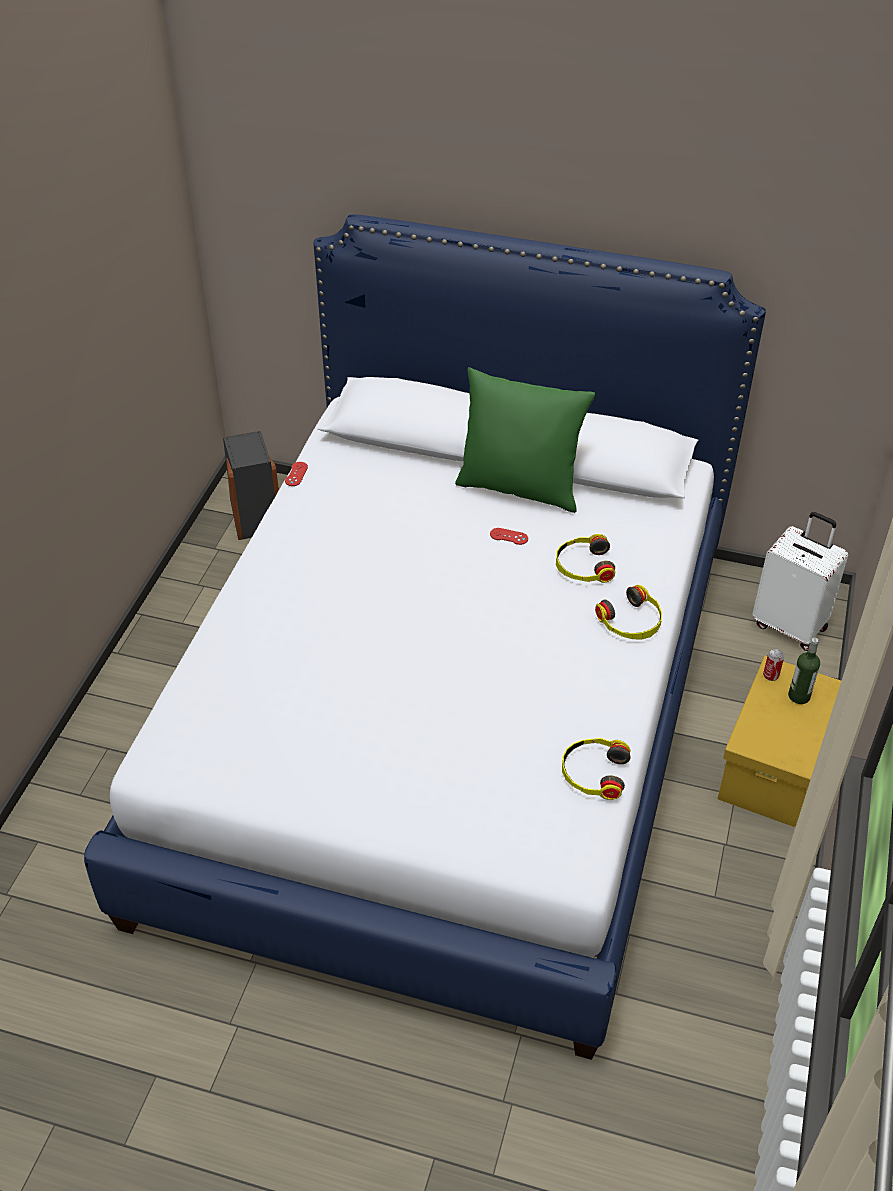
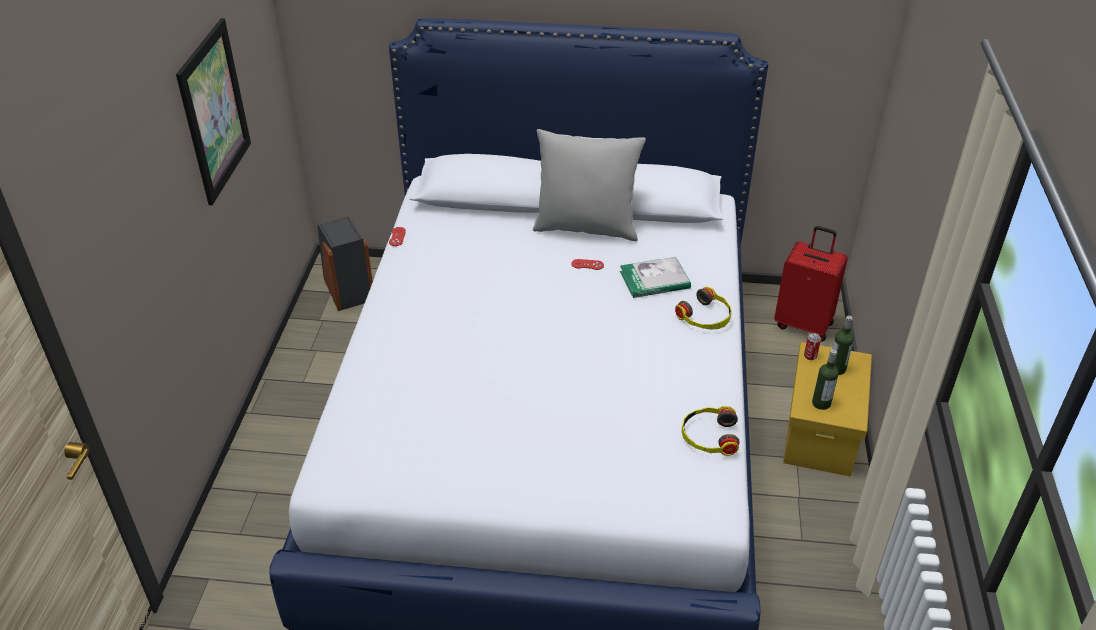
camera: 10 degrees left, 5 degrees down
(92, 315) = (214, 111): none -> picture
(520, 487) = (586, 227): green pillow -> grey pillow
(583, 566) = (654, 280): headphones -> book
(767, 737) = (821, 403): none -> bottle
(790, 625) = (804, 324): white suitcase -> red suitcase

